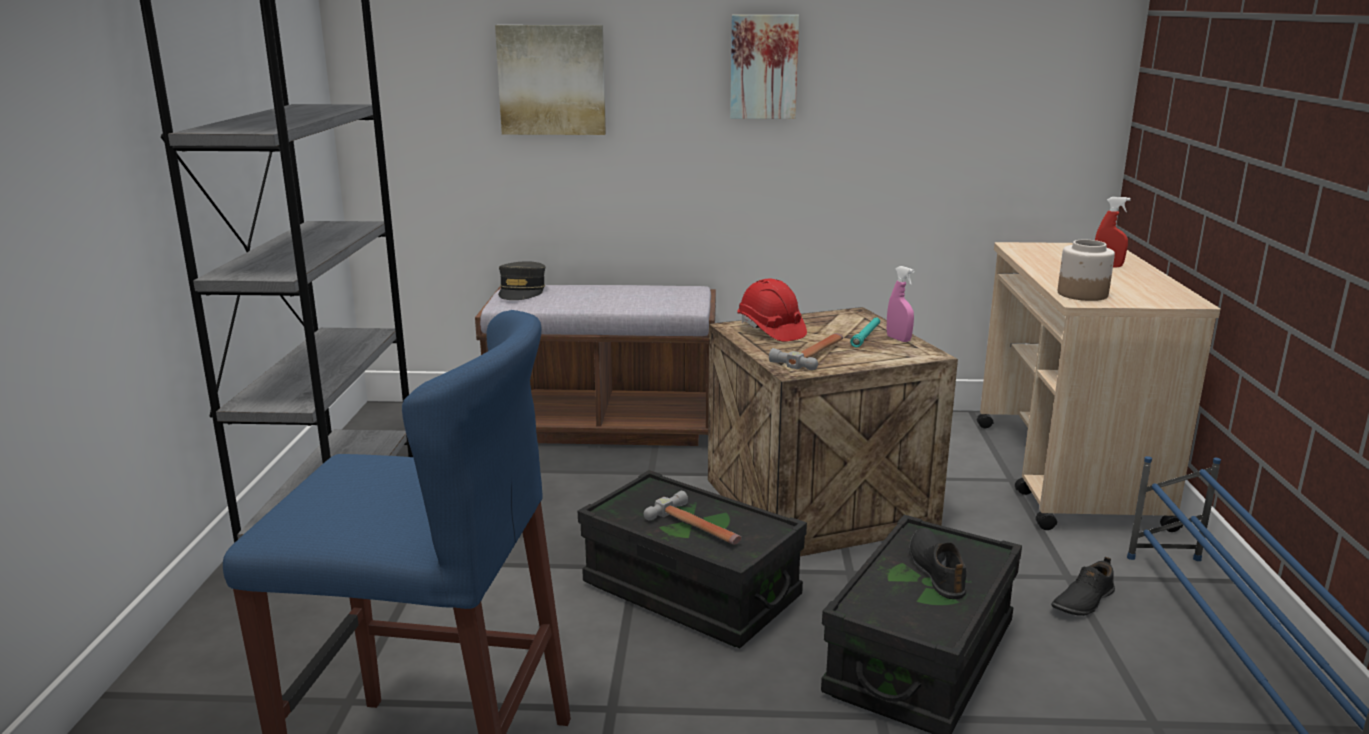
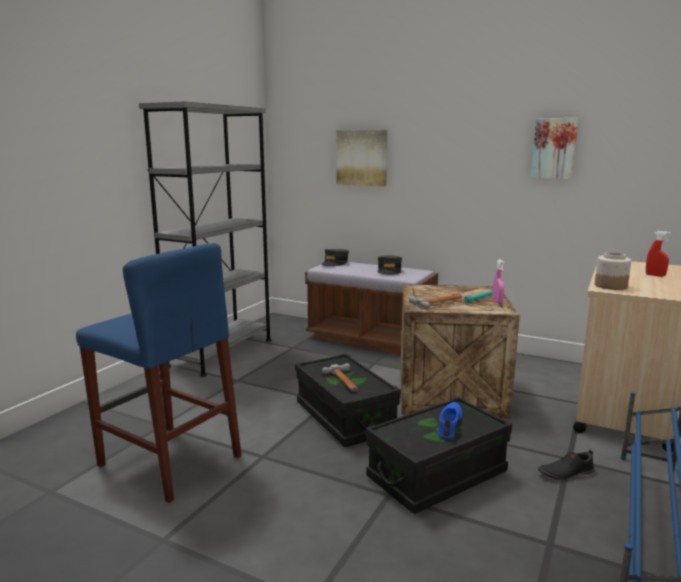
camera: 25 degrees right, 5 degrees down
(640, 296) = (389, 271): none -> grey cap
(763, 67) = (469, 151): picture -> picture (554, 148)
(770, 330) = (430, 290): red hard hat -> none
(937, 569) = (450, 424): black shoe -> blue shoe

